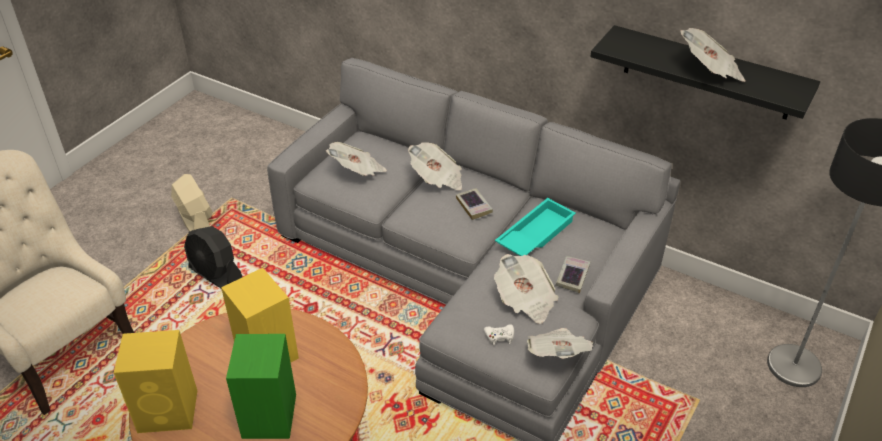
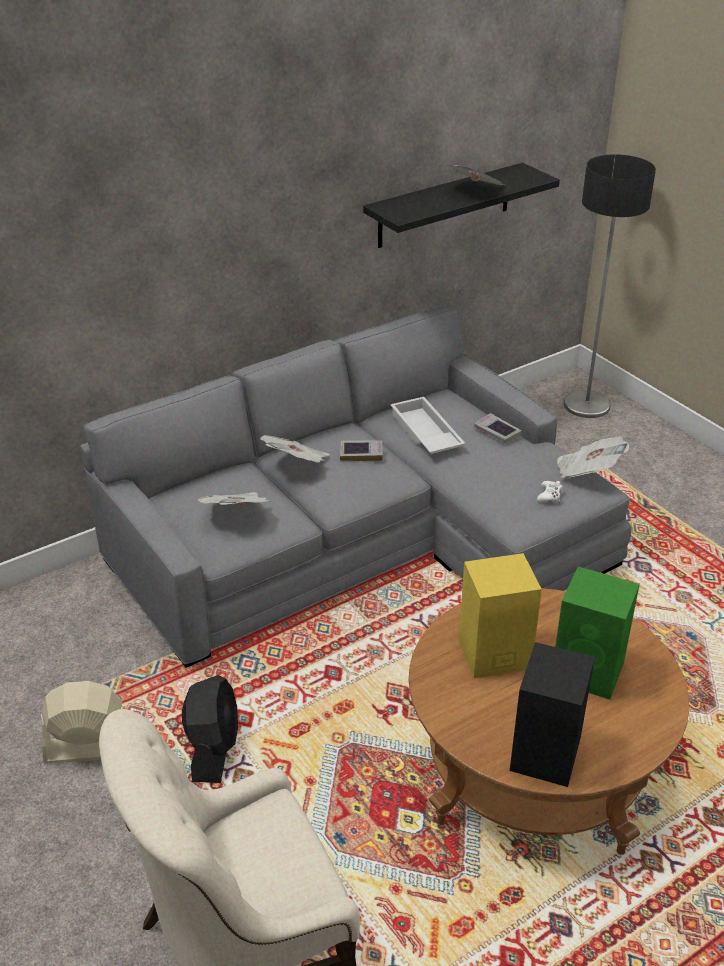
camera: 65 degrees left, 5 degrees down
(169, 411) = (546, 752): yellow speaker -> black speaker
(216, 276) = (213, 748): black fan -> black fan turned 60 degrees counterclockwise
(525, 300) = (511, 467): newspaper -> none
(534, 233) = (424, 433): turquoise tray -> white tray

